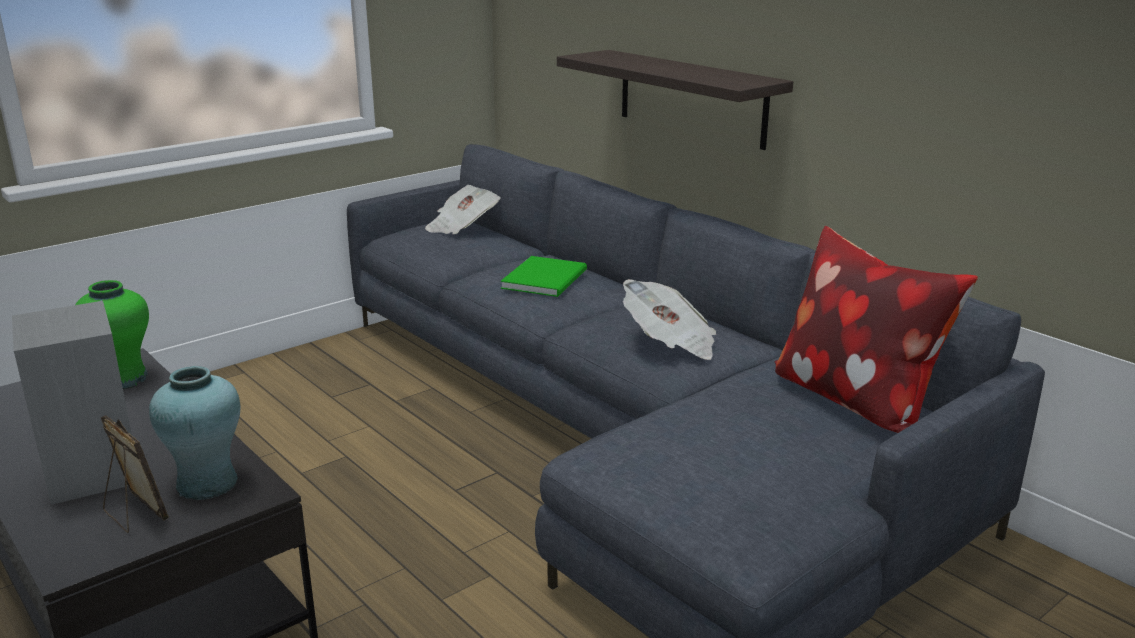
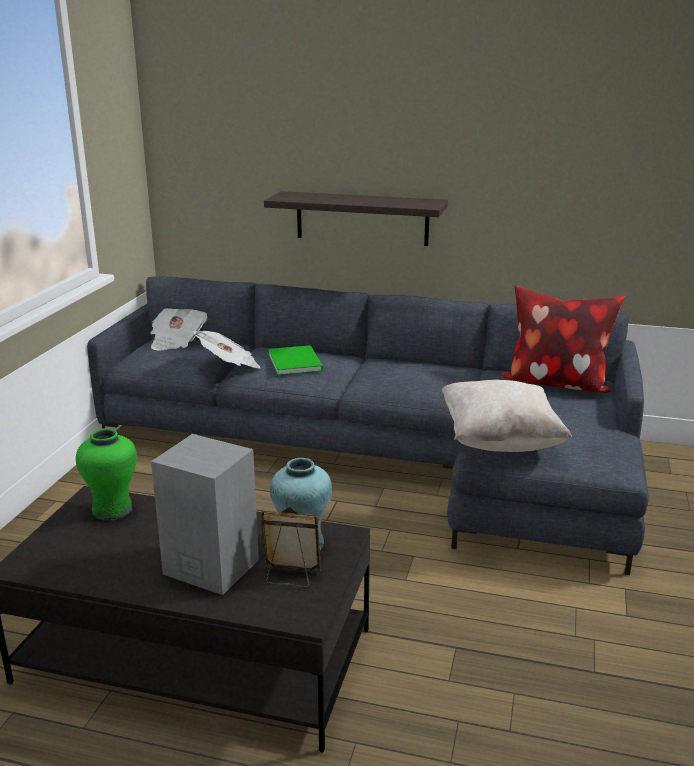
camera: 35 degrees left, 0 degrees up
(635, 451) = (500, 441): none -> beige pillow
(670, 343) = (428, 380): newspaper -> newspaper (229, 365)

